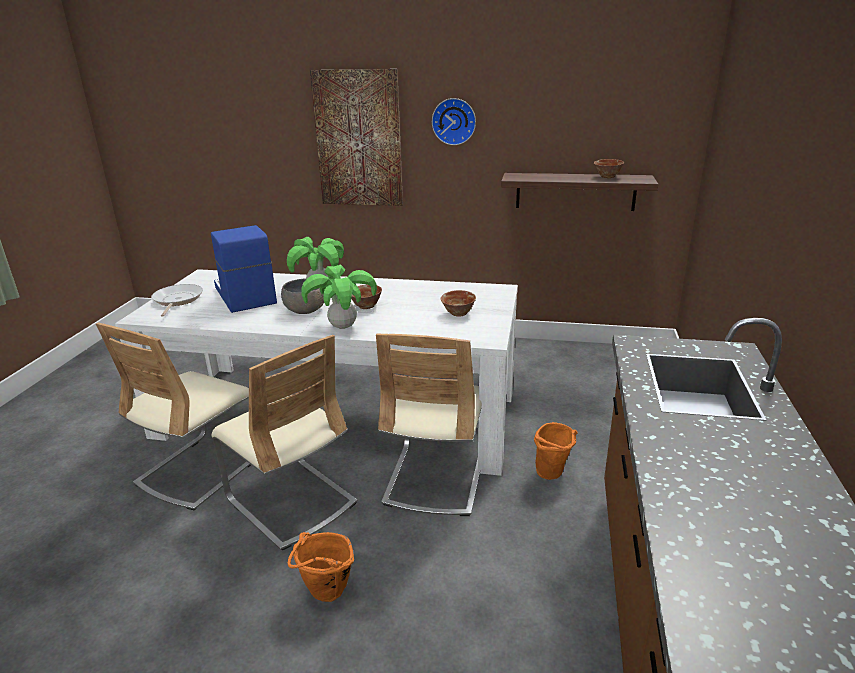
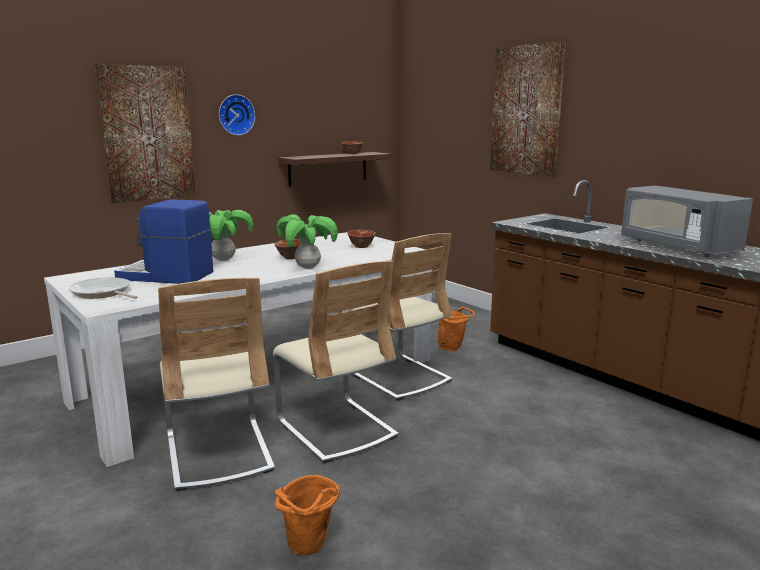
camera: 50 degrees left, 10 degrees down
(291, 501) = (336, 429): beige chair -> beige chair turned 60 degrees clockwise
(305, 310) = (251, 269): grey bowl -> none
(325, 595) = (455, 447): orange bucket -> orange bucket (309, 549)
(732, 524) = (676, 246): none -> grey microwave
(785, 159) = (526, 110): none -> picture

